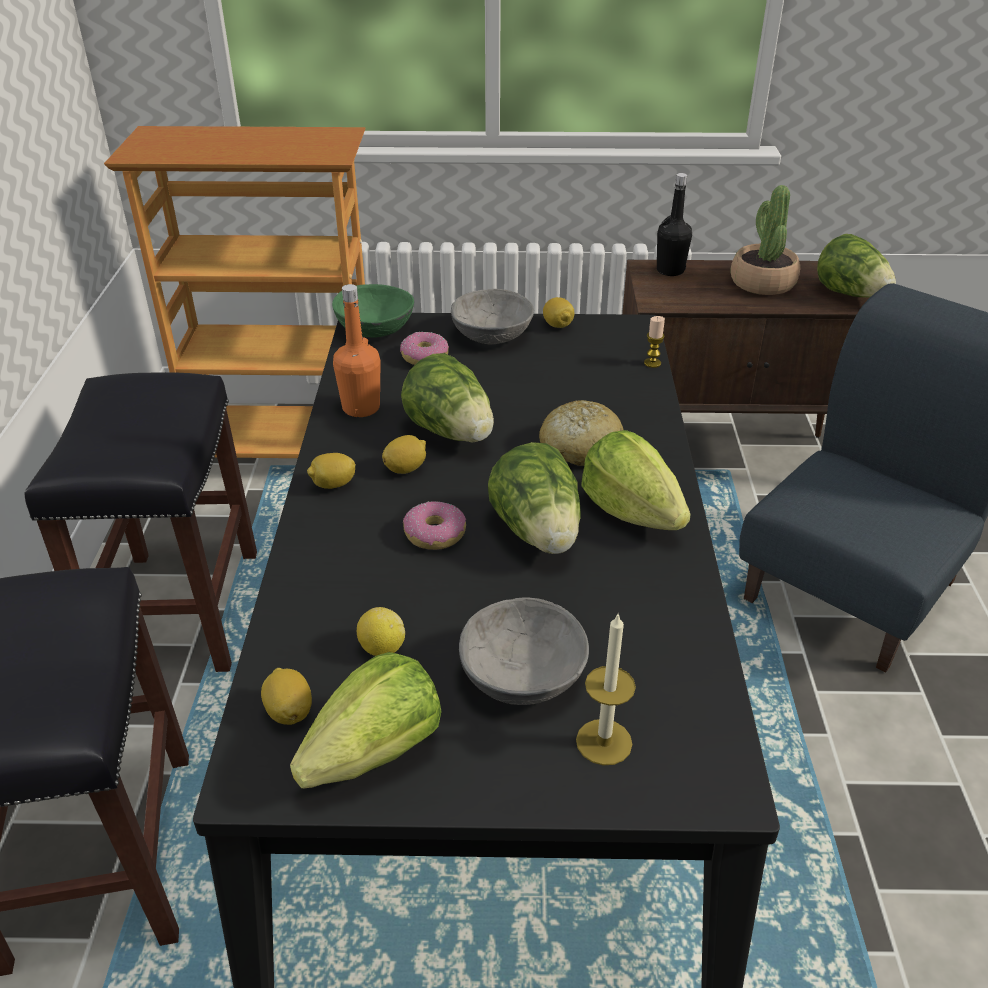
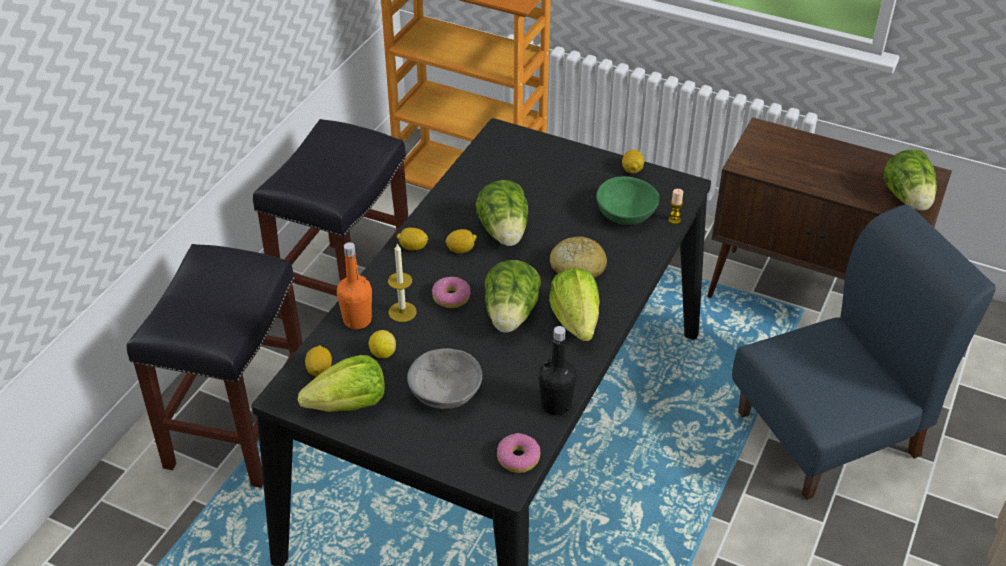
camera: 25 degrees right, 5 degrees up
(361, 408) = (460, 198): orange bottle -> orange bottle (357, 320)
(374, 329) = (505, 138): green bowl -> green bowl (625, 214)
(424, 357) = (524, 170): donut -> donut (518, 458)
(491, 335) = (580, 165): grey bowl -> none
(604, 742) = (463, 440): candle -> candle (402, 312)
(670, 270) = (778, 137): black bottle -> black bottle (556, 405)
(762, 283) = (843, 168): potted plant -> none

